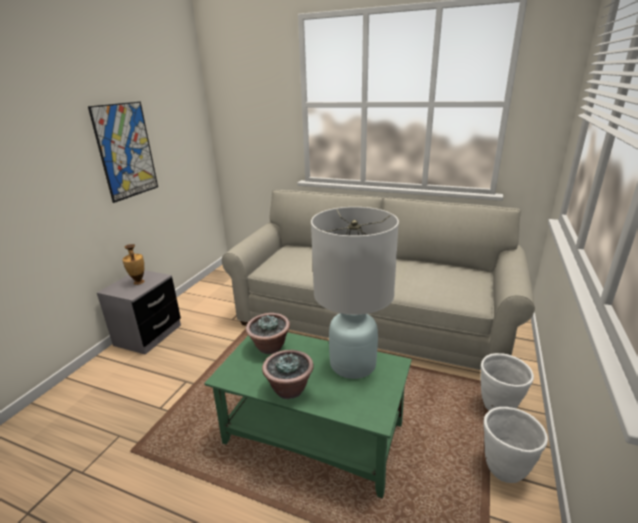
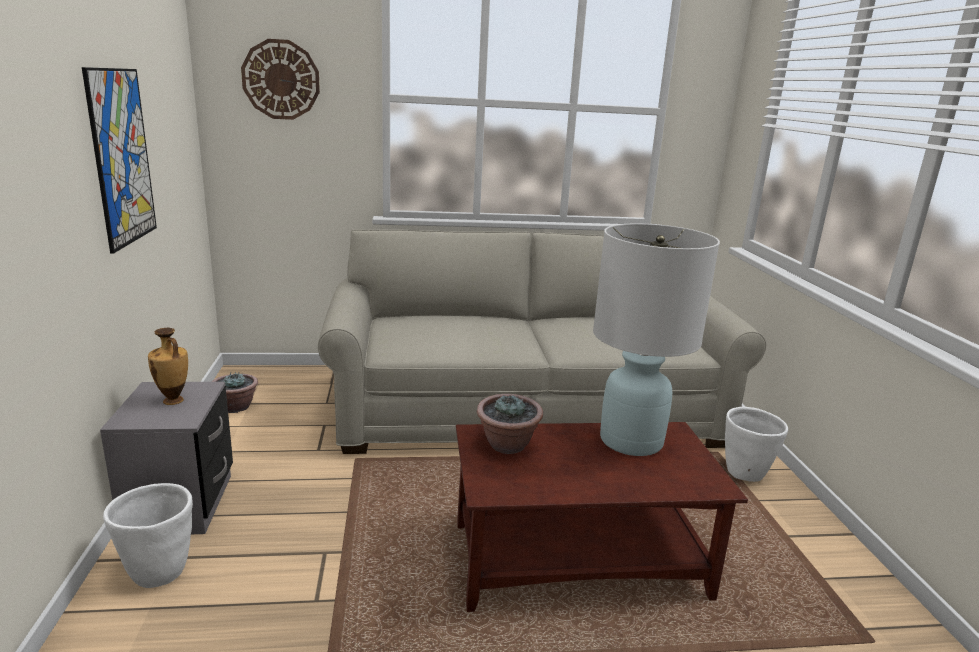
camera: 30 degrees left, 5 degrees down
(247, 97) = (281, 80): none -> wall clock
(289, 389) = (589, 484): potted plant -> potted plant (236, 407)
(315, 433) = (580, 560): green coffee table -> brown coffee table
(504, 469) = (798, 531): white planter -> white planter (158, 572)

